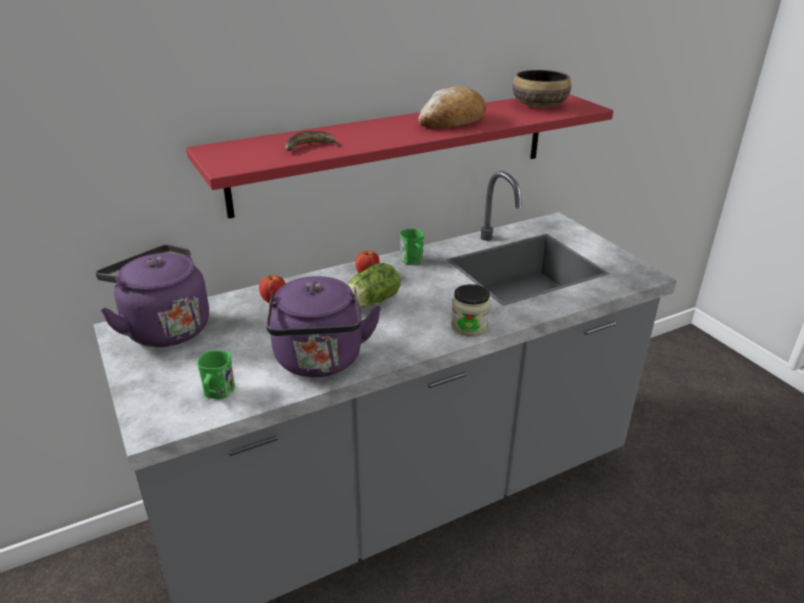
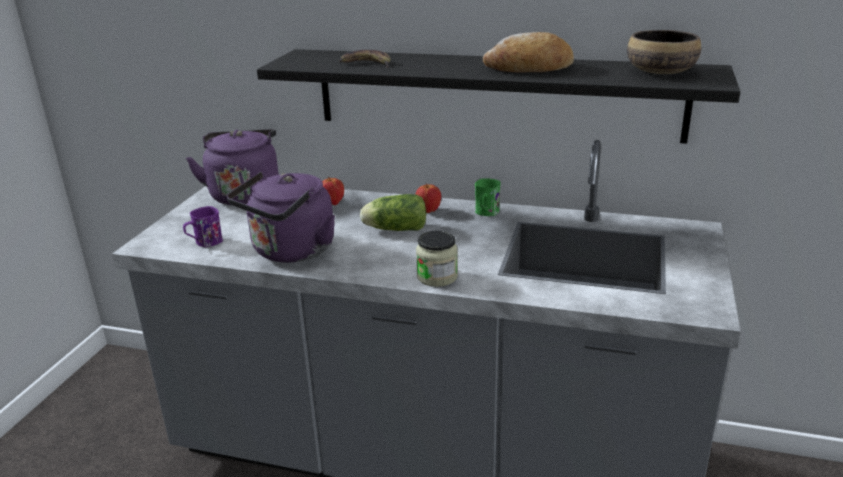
camera: 45 degrees right, 5 degrees down
(217, 393) = (204, 243): green mug -> purple mug
(396, 150) = (495, 94): red shelf -> black shelf

